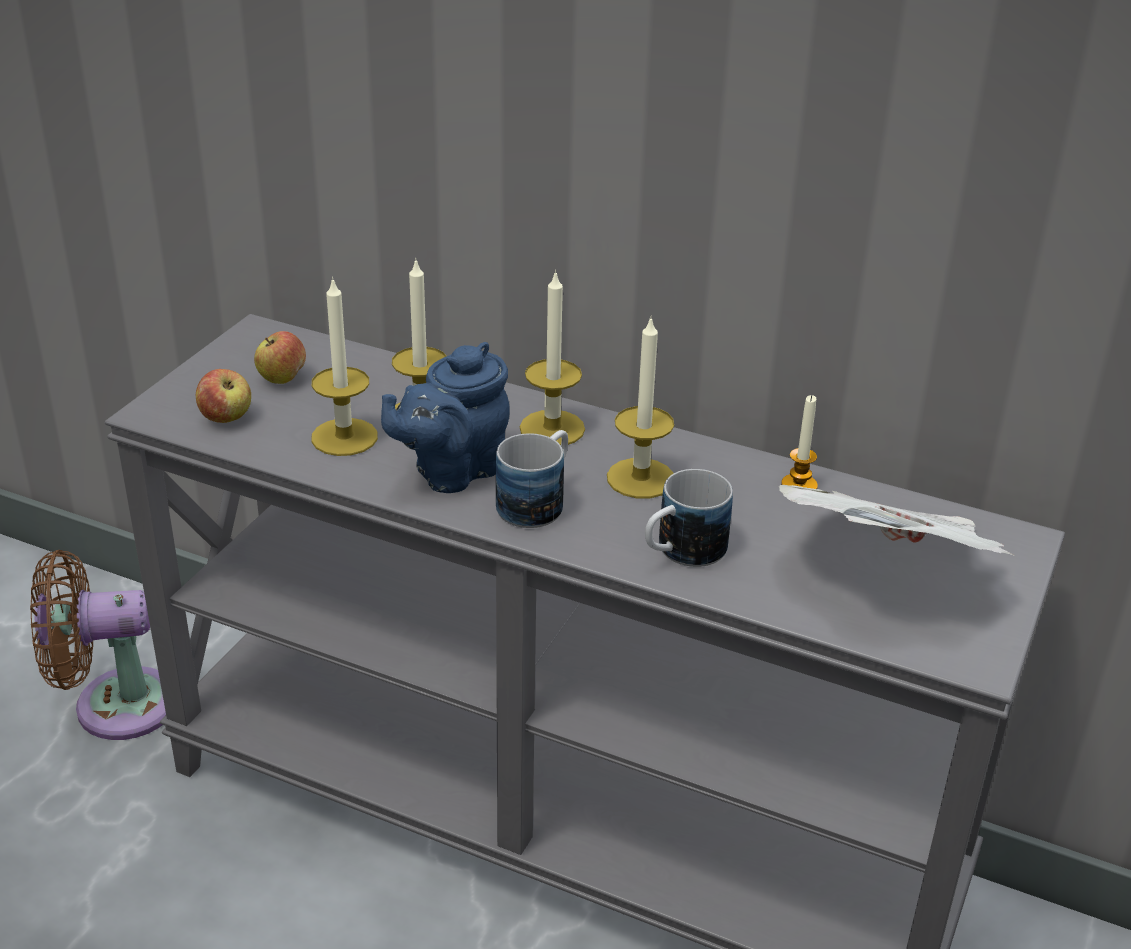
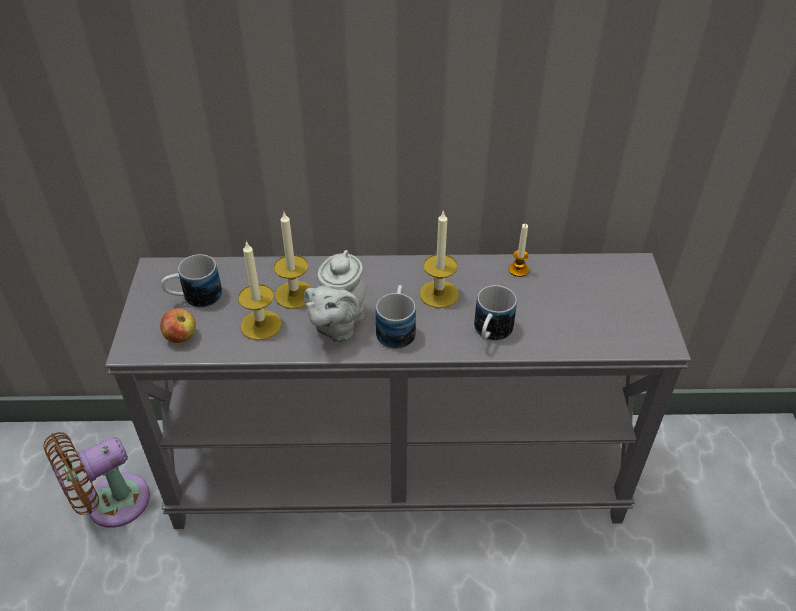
camera: 25 degrees left, 10 degrees up
(282, 379) = (194, 297): apple -> mug
(452, 471) = (337, 326): blue teapot -> grey teapot
(552, 428) = (371, 278): candle -> none
(892, 568) = (593, 304): newspaper -> none

